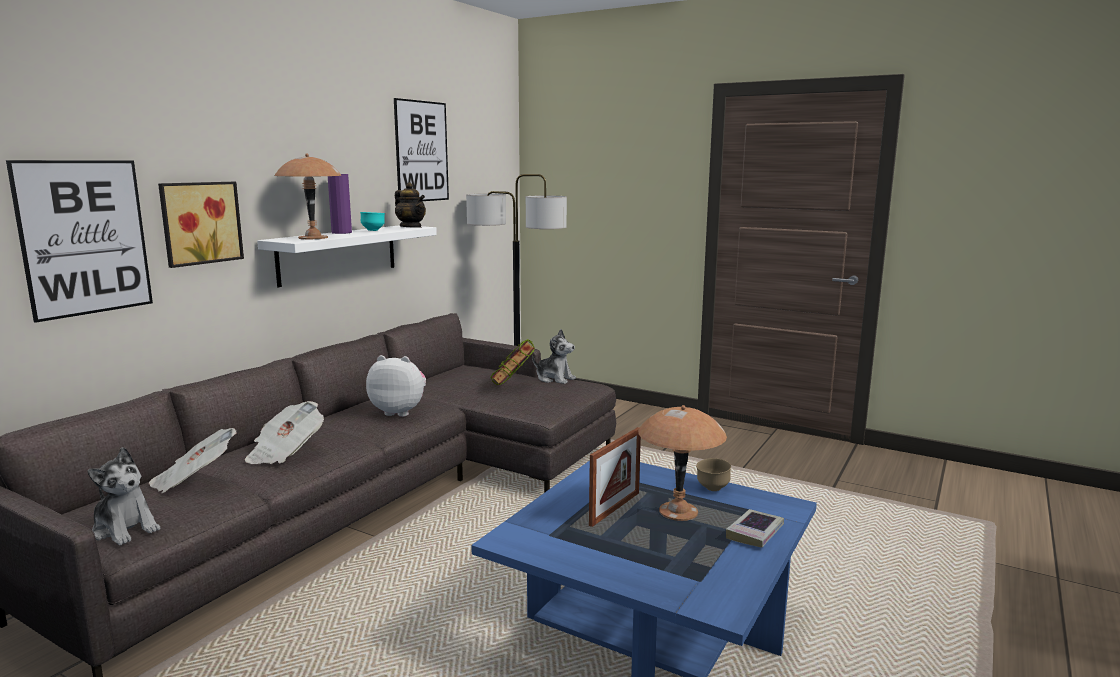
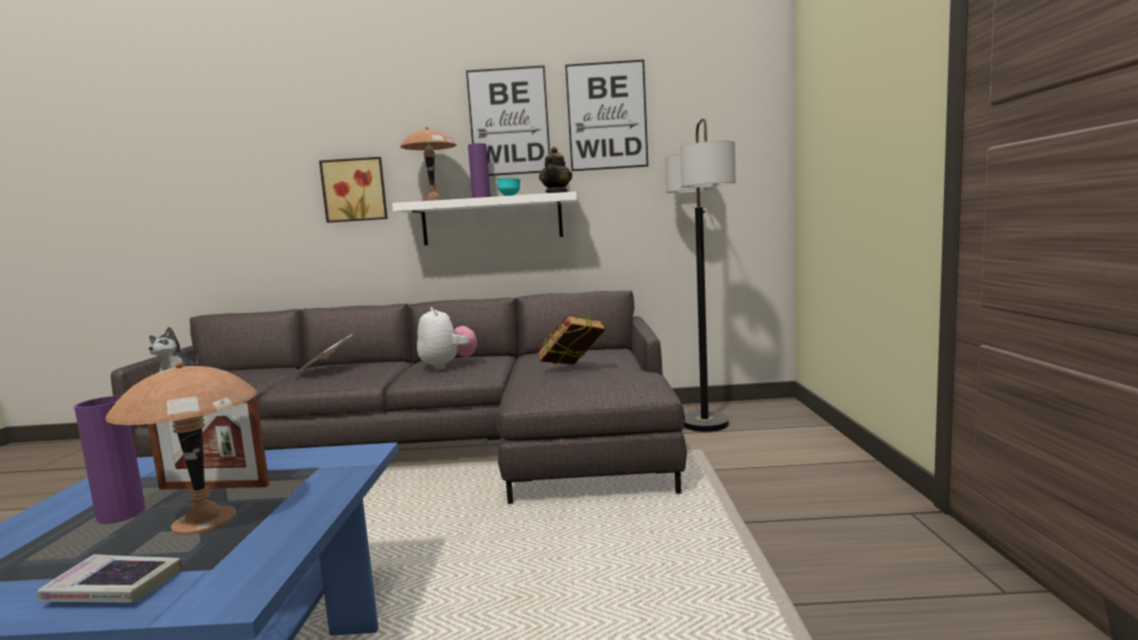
camera: 60 degrees right, 5 degrees down
(84, 238) = (273, 199): picture -> picture (509, 122)
(194, 480) = (261, 371): newspaper -> none
(554, 379) = (636, 374): plush toy -> none
(632, 537) = (121, 514): none -> purple vase
(712, 489) = (293, 523): brown bowl -> none

